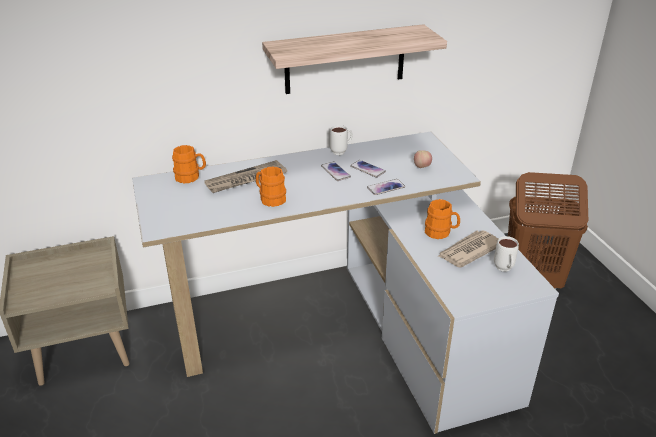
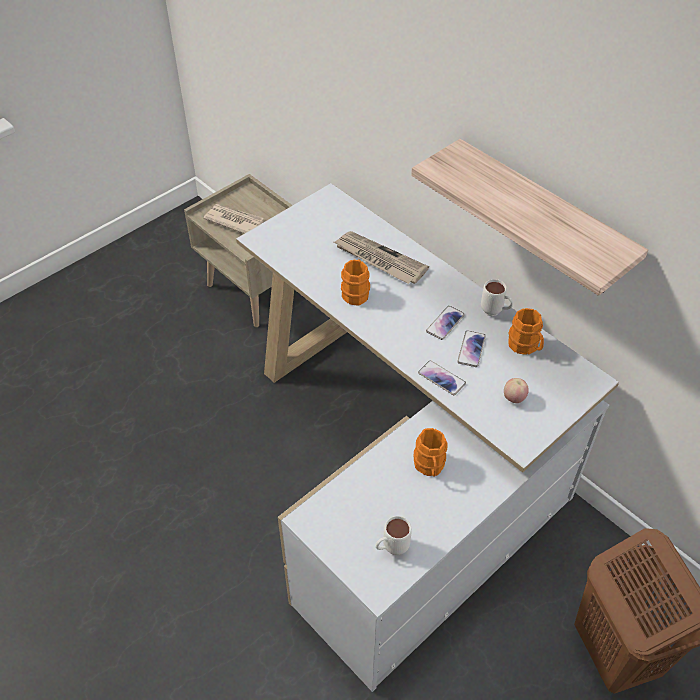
camera: 65 degrees right, 15 degrees up
(191, 177) = (357, 219): orange mug -> orange mug (525, 347)
(469, 251) = (409, 504): newspaper -> newspaper (234, 221)

